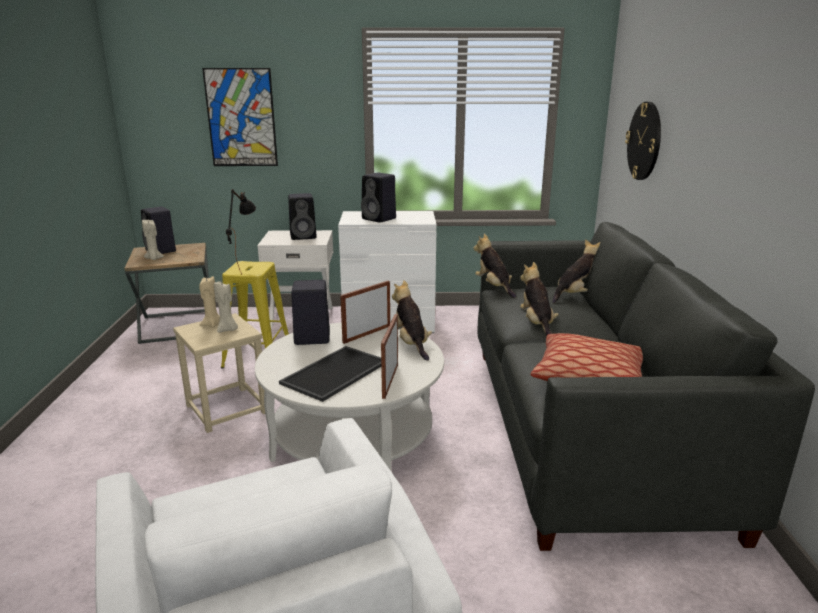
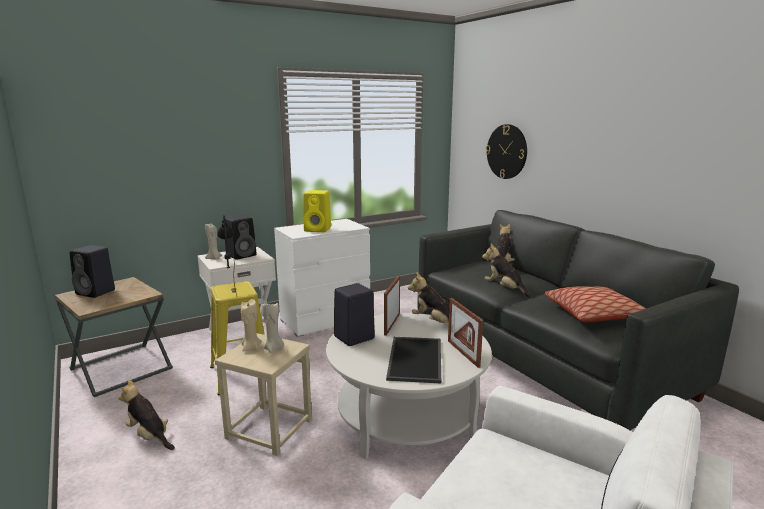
camera: 30 degrees left, 5 degrees down
(154, 259) = (101, 301): beige candle -> beige candle (214, 258)
(241, 118) = (166, 149): picture -> none
(380, 219) = (318, 229): black speaker -> yellow speaker
(494, 287) = (441, 269): plush toy -> plush toy (149, 436)

